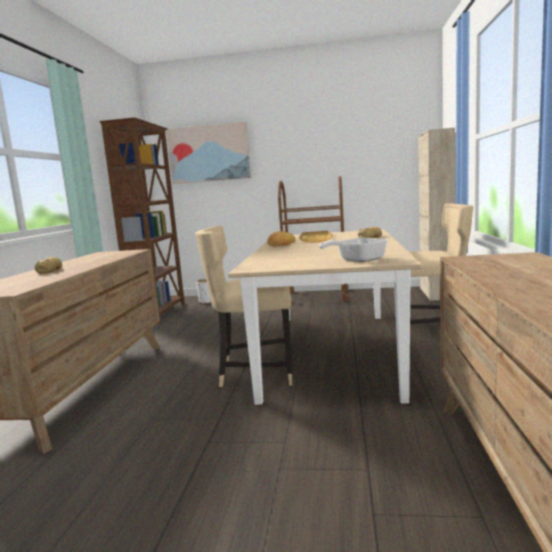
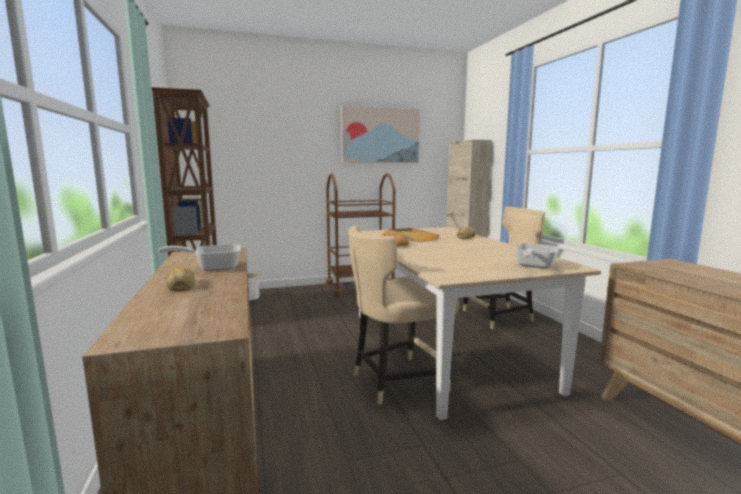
camera: 25 degrees left, 0 degrees up
(94, 261) = (212, 268): none -> frying pan
(209, 153) = (247, 138): picture -> picture (380, 135)

